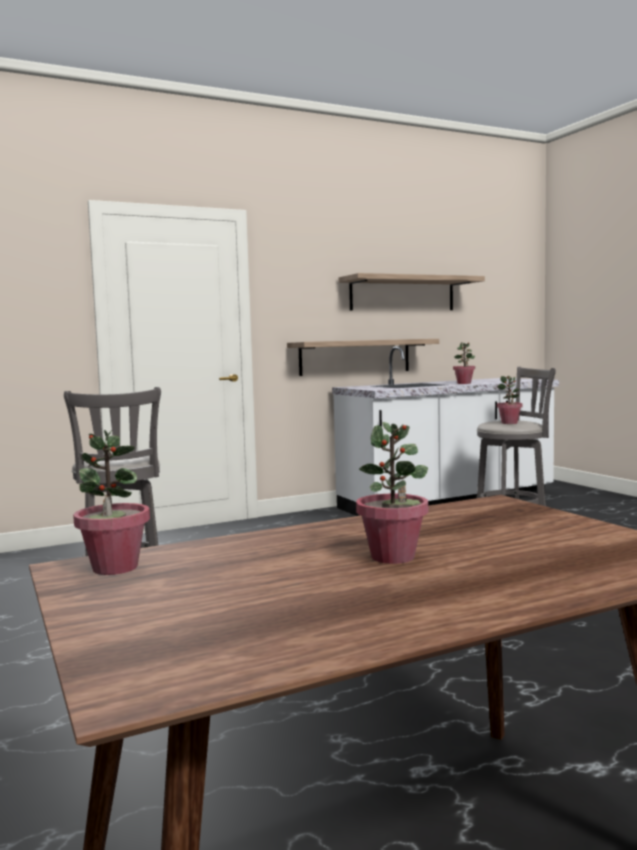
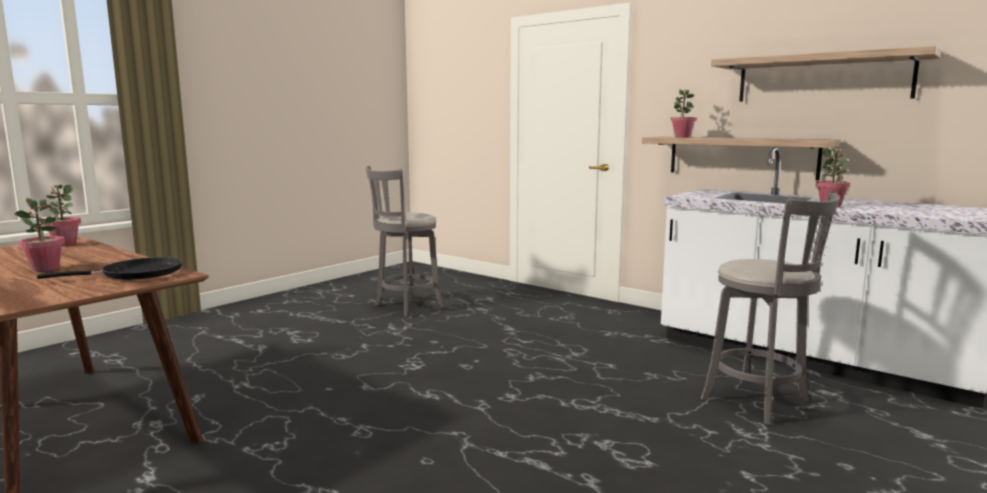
camera: 65 degrees right, 5 degrees up
(477, 515) = (136, 274): none -> black frying pan
(509, 423) = (748, 264): potted plant -> potted plant (682, 137)

